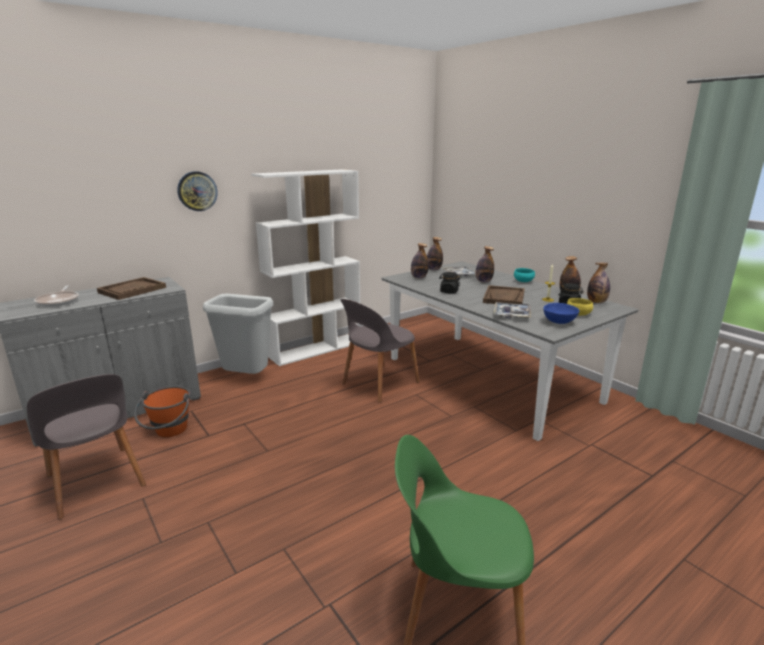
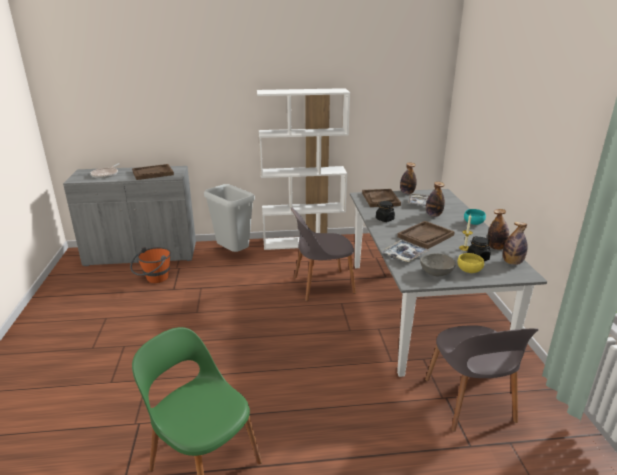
camera: 30 degrees right, 5 degrees up
(95, 482) = (92, 299): grey chair -> grey chair (469, 402)
(197, 191) = (213, 102): wall clock -> none
(419, 277) = (380, 199): bottle -> brown tray
(559, 322) = (436, 273): blue bowl -> grey bowl

